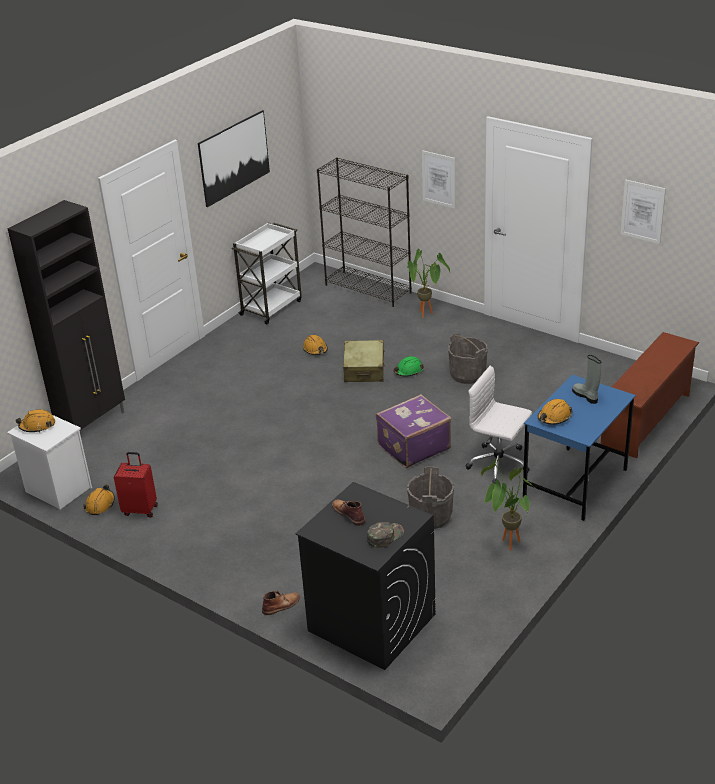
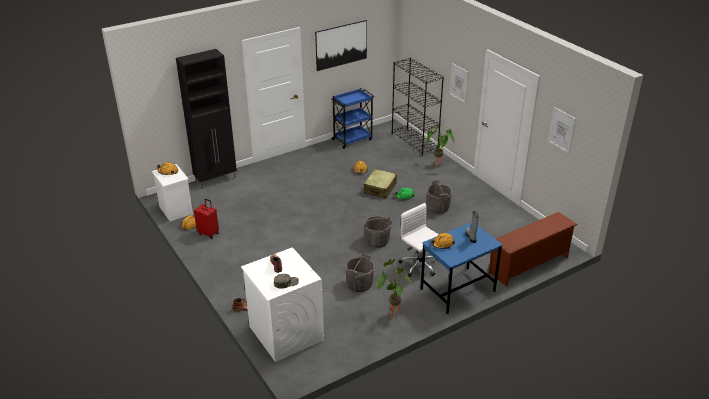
camera: 20 degrees right, 0 degrees up
(272, 307) = (353, 139): white cart -> blue cart
(371, 622) = (285, 333): black washing machine -> white washing machine
(412, 447) = (377, 241): purple suitcase -> grey bucket

